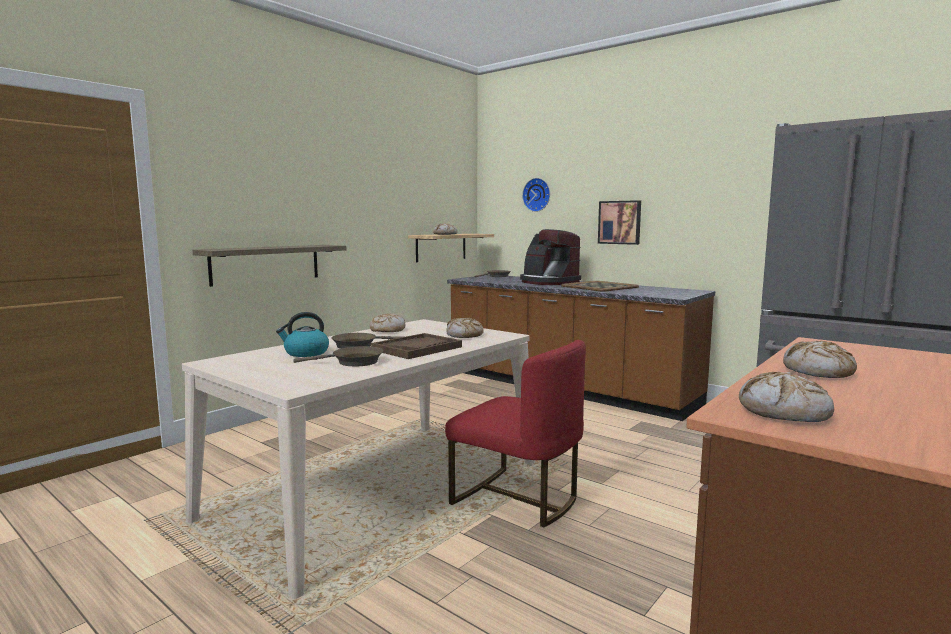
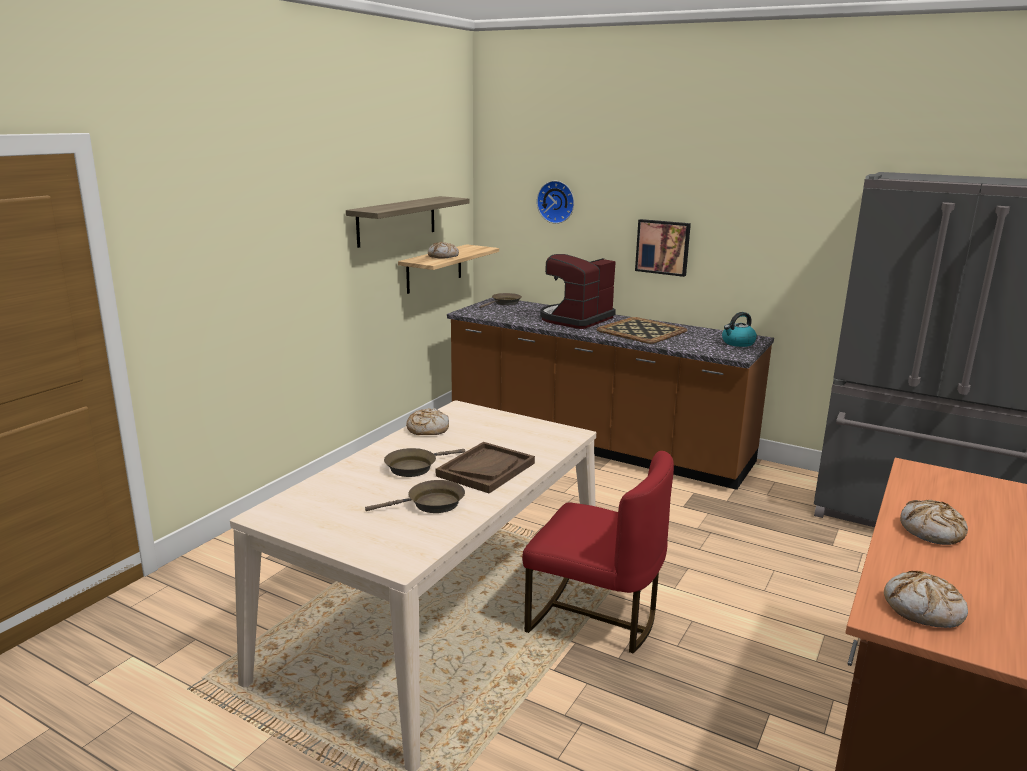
camera: 10 degrees left, 10 degrees up
(266, 264) = (243, 331): shelf -> shelf (397, 220)
(305, 353) = (363, 488): kettle -> kettle (738, 343)
(464, 335) = (524, 437): bread -> none
(548, 282) = (575, 319): coffee machine -> coffee machine turned 90 degrees clockwise

